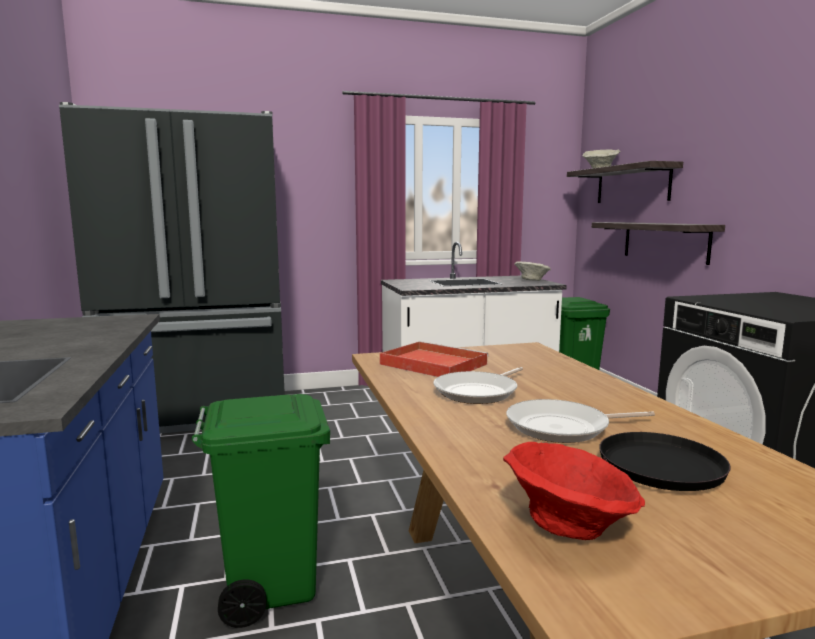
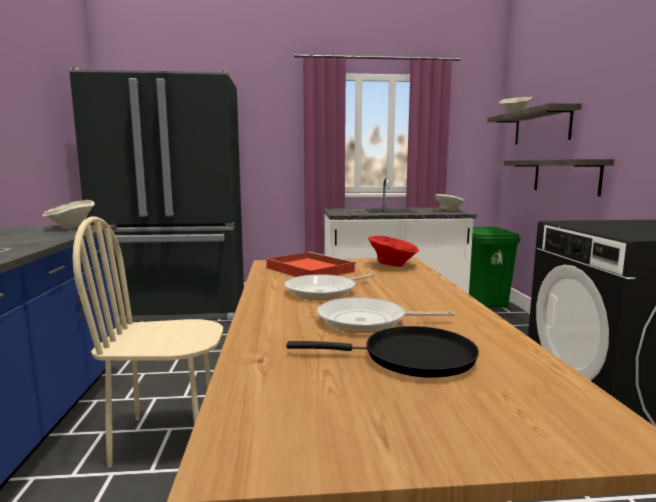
camera: 10 degrees right, 0 degrees up
(104, 321) = (71, 228): none -> beige bowl
(270, 585) = (166, 438): green trash can -> beige chair
(570, 527) = (287, 397): red bowl -> red bowl (393, 265)

